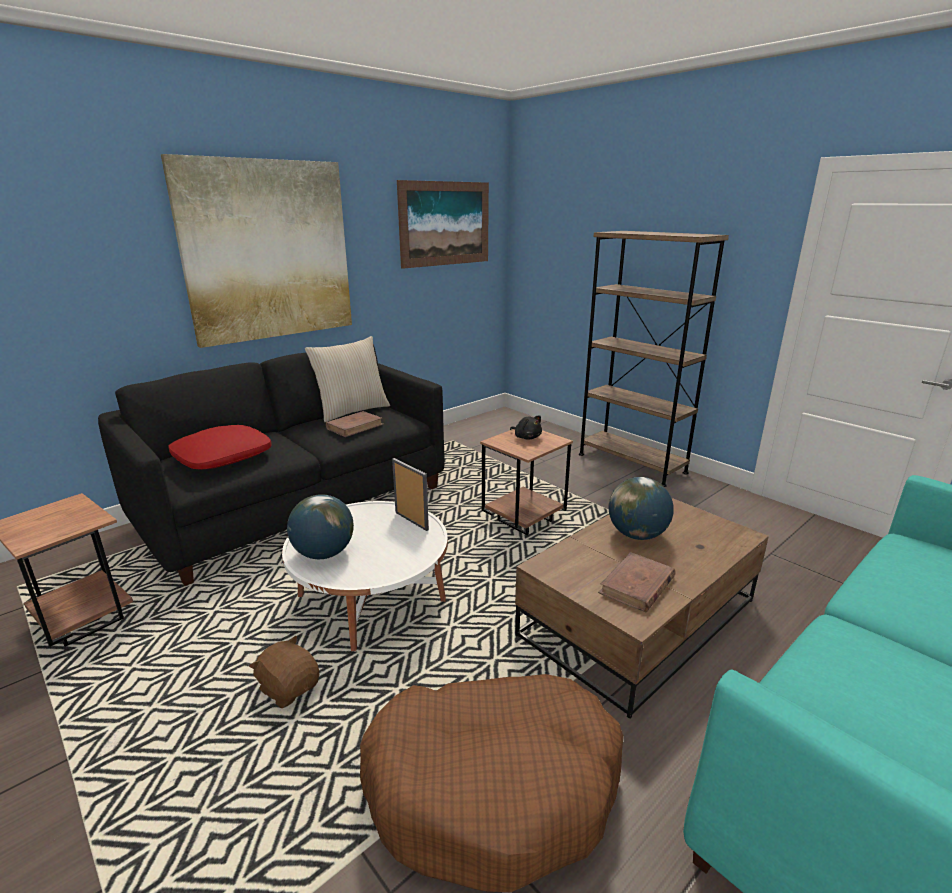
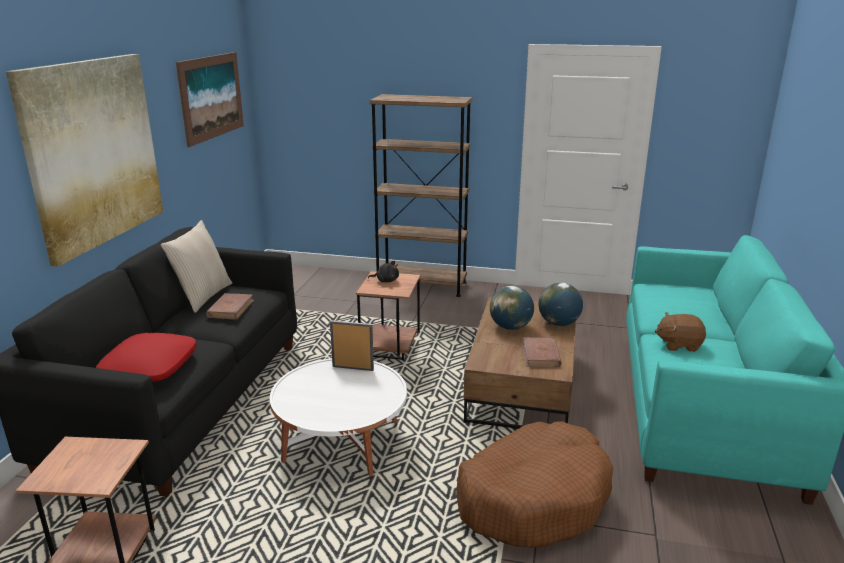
camera: 35 degrees left, 0 degrees up
(289, 688) = (354, 514): brown plush toy -> brown plush toy (678, 344)
(324, 554) = (320, 411): globe -> globe (559, 323)

